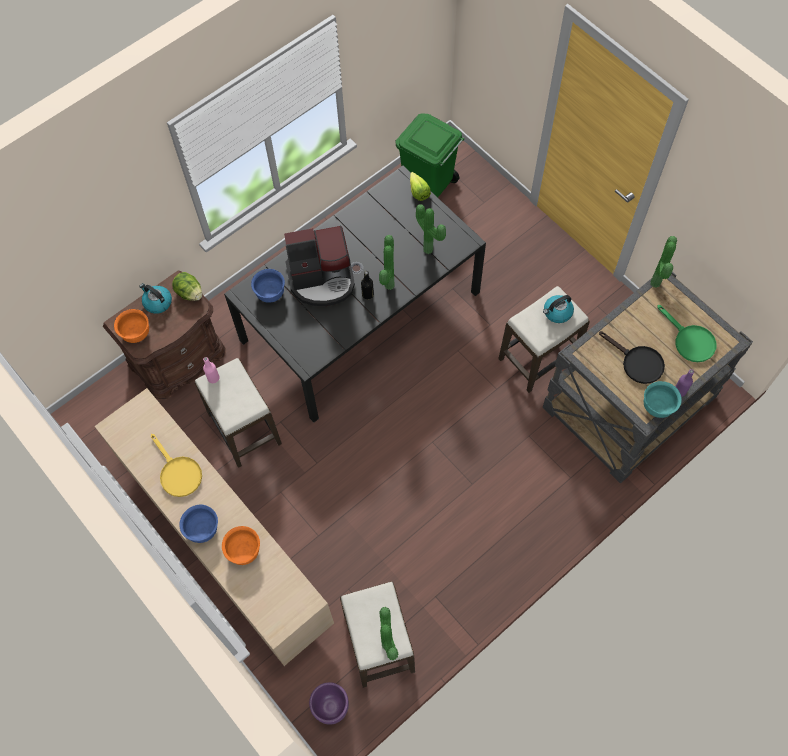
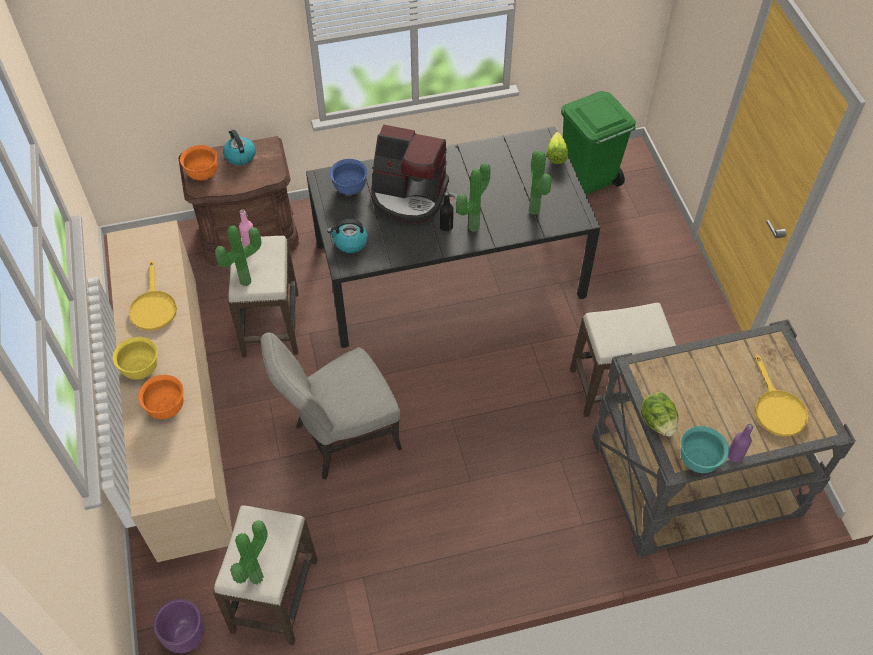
camera: 25 degrees right, 10 degrees down
(189, 293) = (275, 159): lettuce -> lettuce (657, 422)
(203, 529) = (141, 369): blue bowl -> yellow bowl
(356, 497) = (340, 438): none -> grey chair
(557, 313) = (643, 328): kettle -> kettle (350, 242)
(637, 362) = (699, 404): black frying pan -> none
(657, 283) = (768, 334): potted plant -> potted plant (247, 282)
(690, 341) = (776, 408): green frying pan -> yellow frying pan

